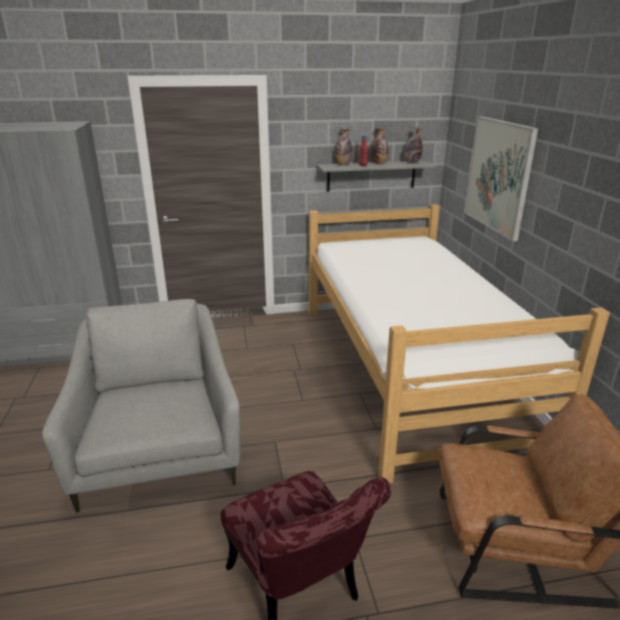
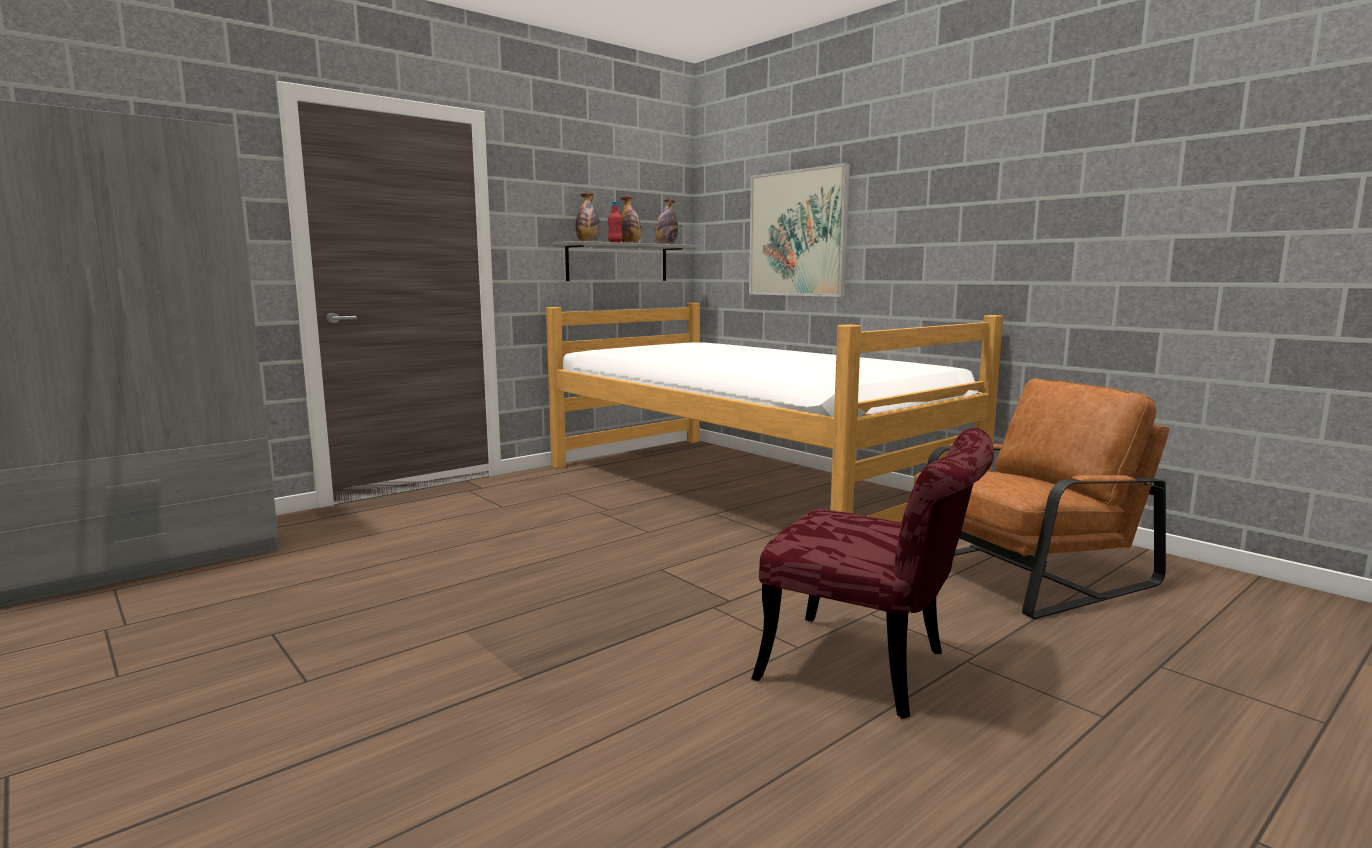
camera: 30 degrees left, 15 degrees down
(159, 450) = (494, 615): grey armchair -> none

